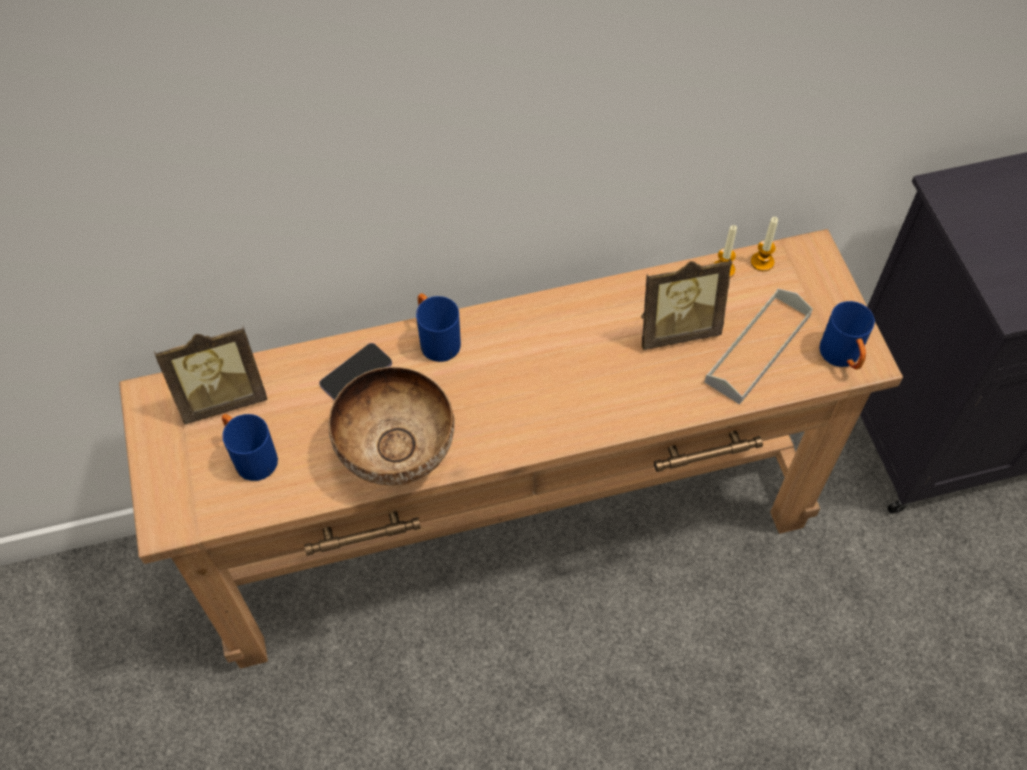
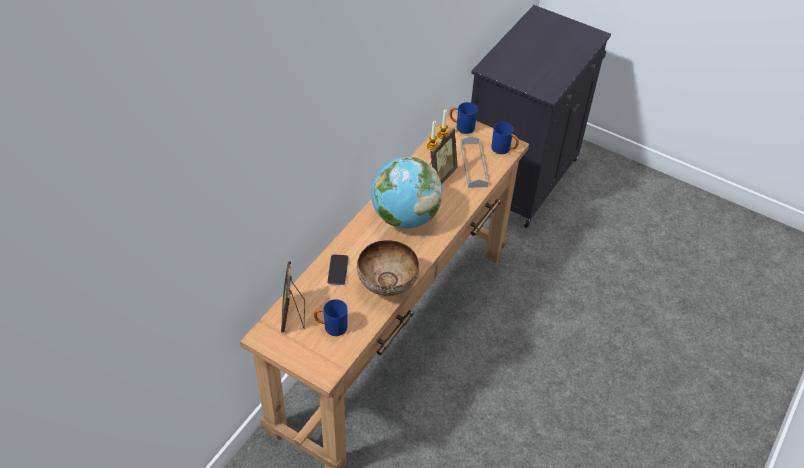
camera: 45 degrees left, 10 degrees down
(222, 398) = (293, 315): picture frame -> picture frame turned 150 degrees clockwise
(436, 339) = (354, 237): blue mug -> blue mug (461, 127)
(546, 360) = (404, 217): none -> globe

